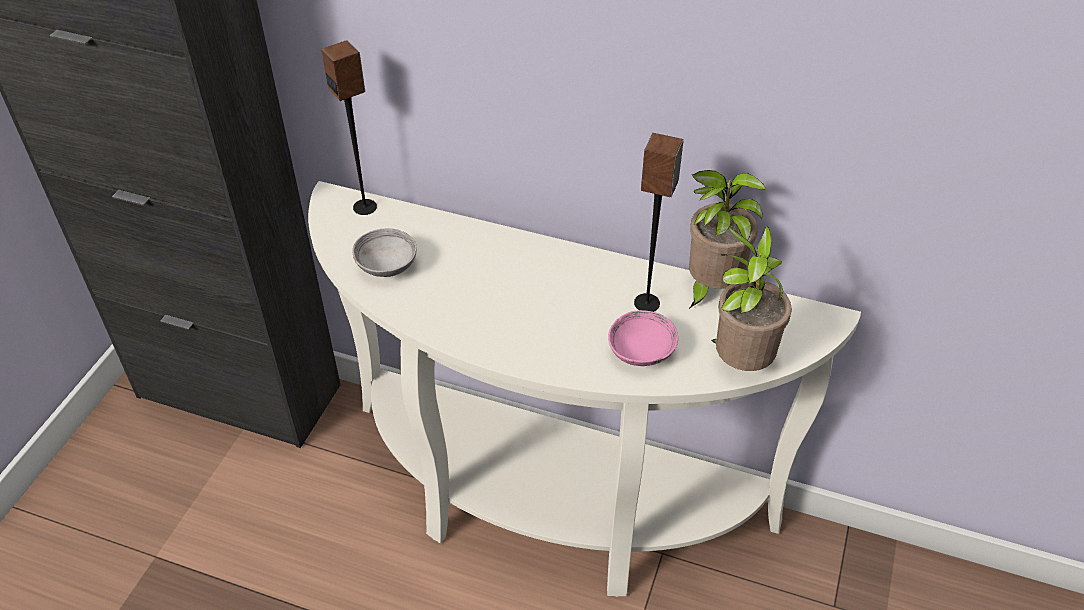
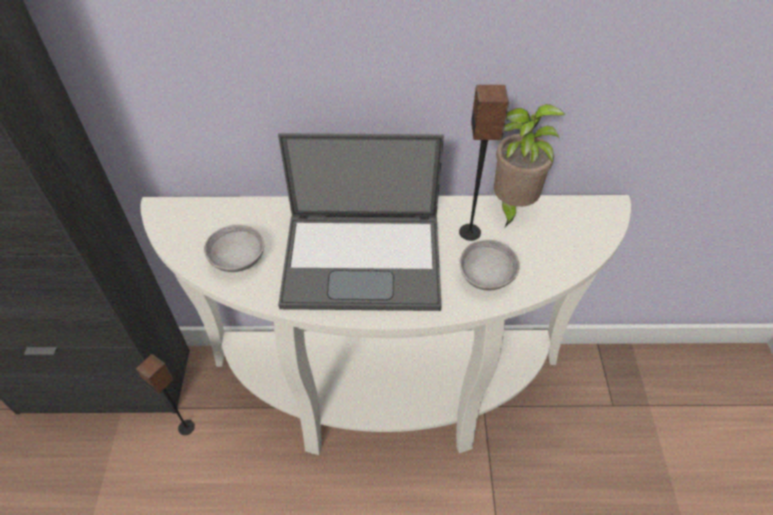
camera: 20 degrees left, 5 degrees up
(365, 207) = (195, 210): speaker -> speaker (186, 427)
(517, 300) = (364, 259): none -> laptop
(641, 352) = (486, 276): pink bowl -> grey bowl
(739, 362) = (564, 262): potted plant -> none

